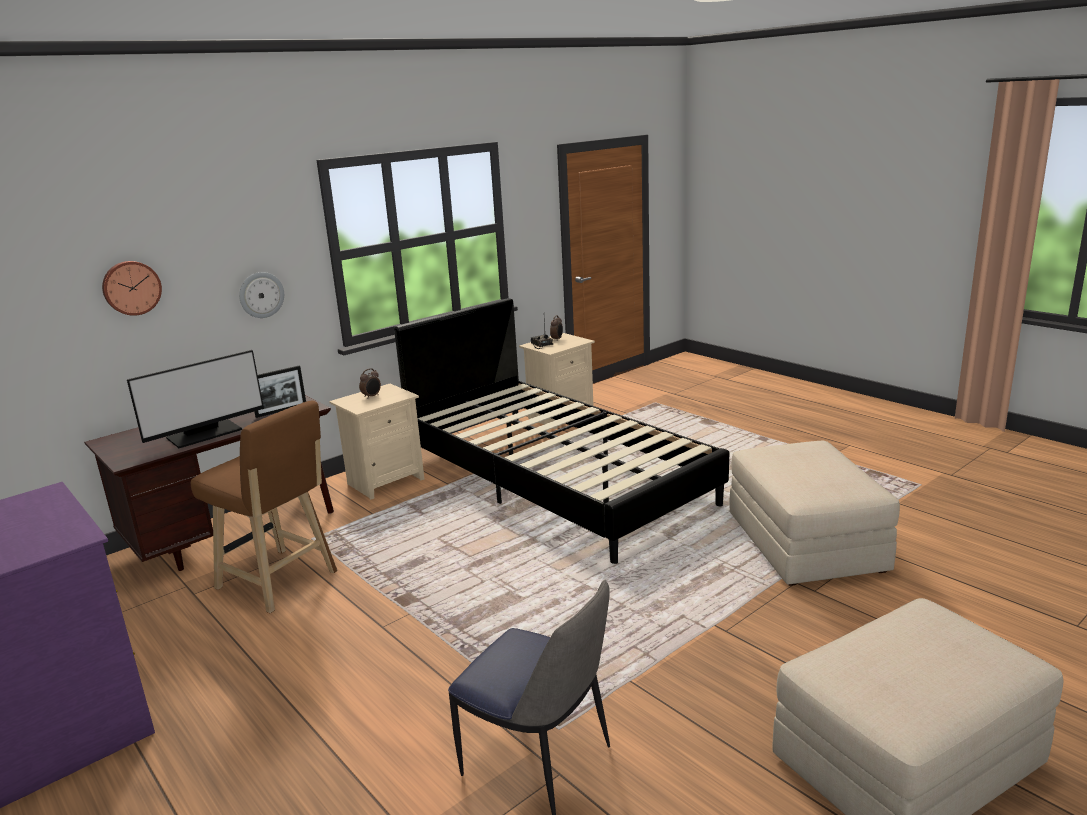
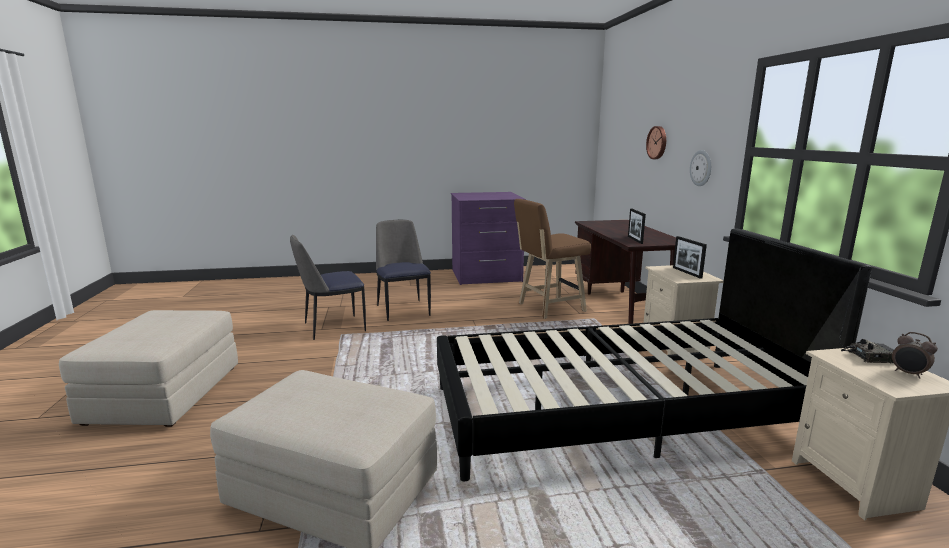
camera: 120 degrees right, 5 degrees down
(205, 434) = (610, 230): monitor -> none
(372, 396) = (687, 273): alarm clock -> picture frame
(379, 727) = (403, 309): none -> chair

